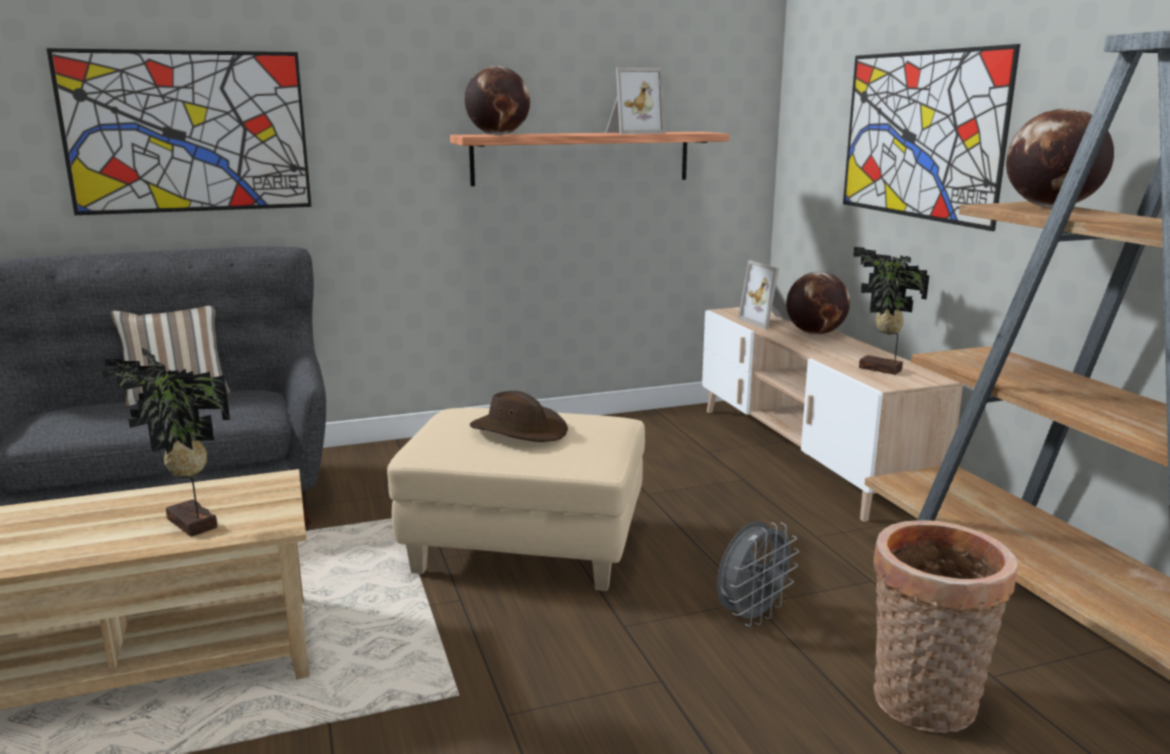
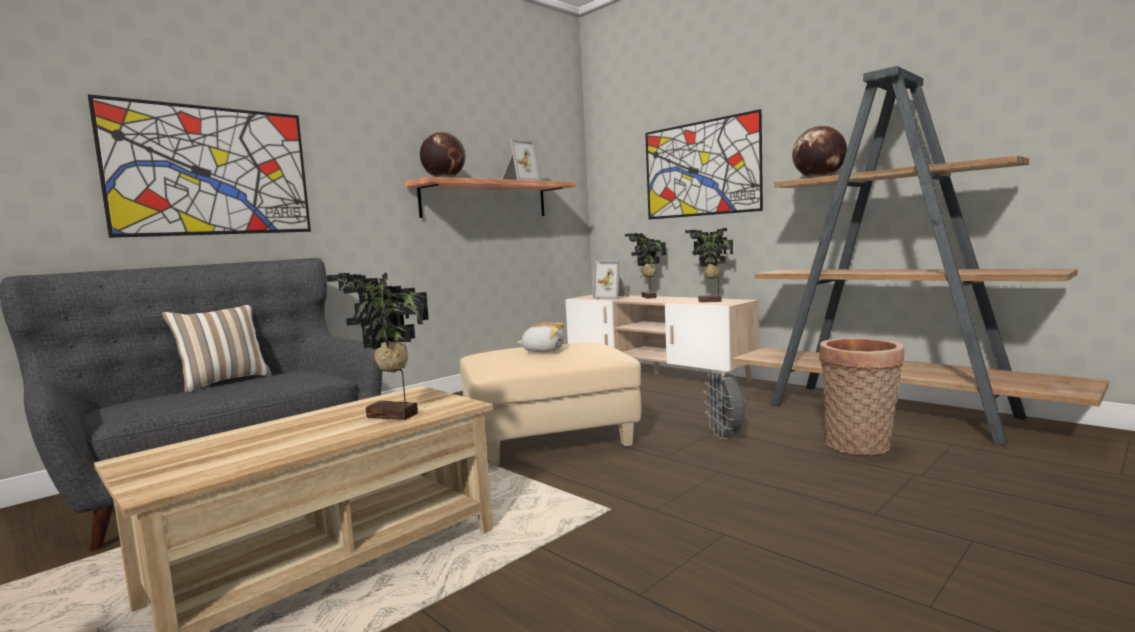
camera: 25 degrees left, 10 degrees down
(519, 430) = (543, 350): brown hat -> plush toy
(751, 616) = (726, 436): grey fan -> grey fan turned 150 degrees clockwise
(815, 333) = (647, 297): globe -> potted plant

